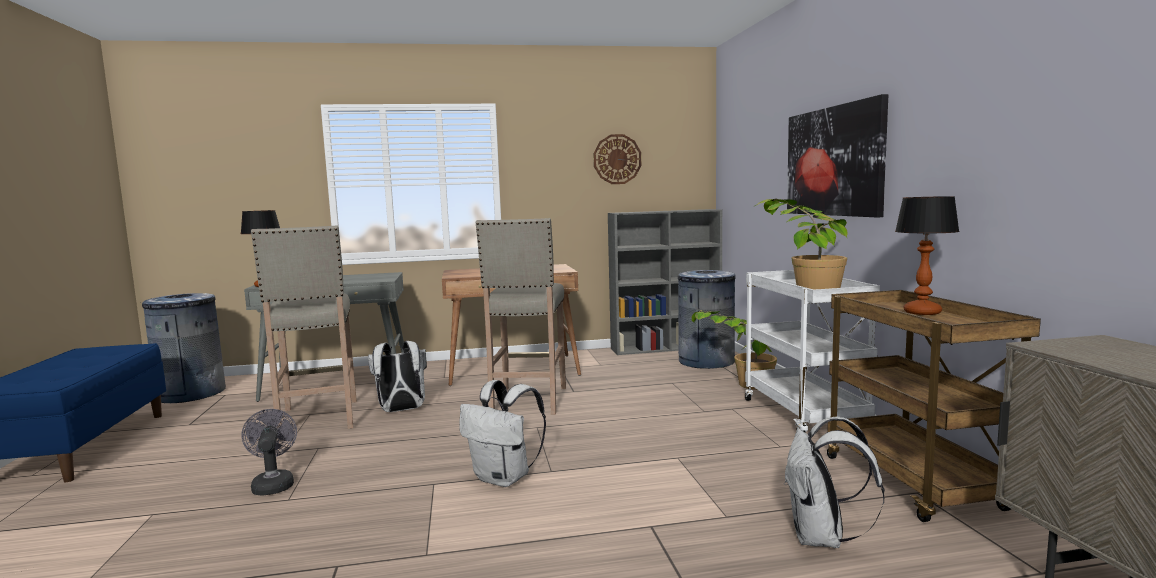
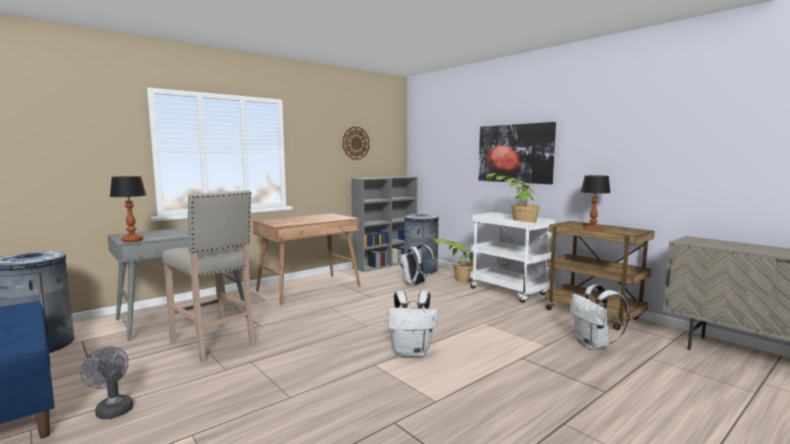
camera: 30 degrees left, 0 degrees up
(273, 484) = (259, 391): grey fan -> grey fan (112, 408)
(401, 410) = (272, 326): white backpack -> white backpack (415, 284)
(528, 401) = (352, 307): beige stool -> none

